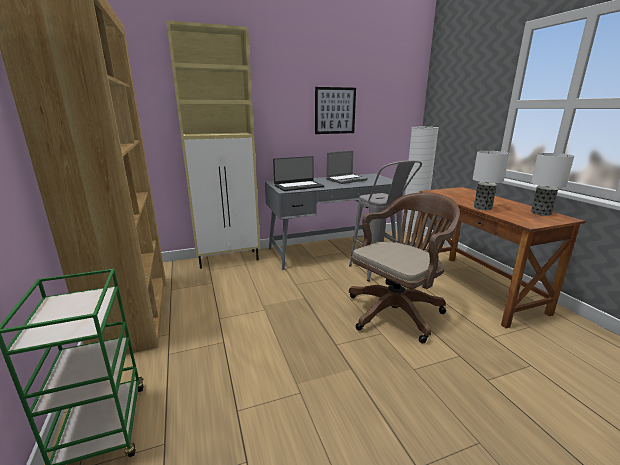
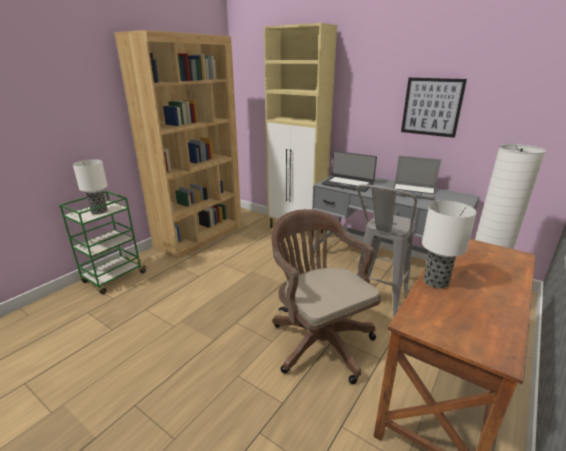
camera: 55 degrees right, 5 degrees up
(397, 311) = (318, 340): brown office chair -> brown office chair turned 135 degrees counterclockwise
(541, 213) = (492, 331): table lamp -> table lamp (99, 211)

